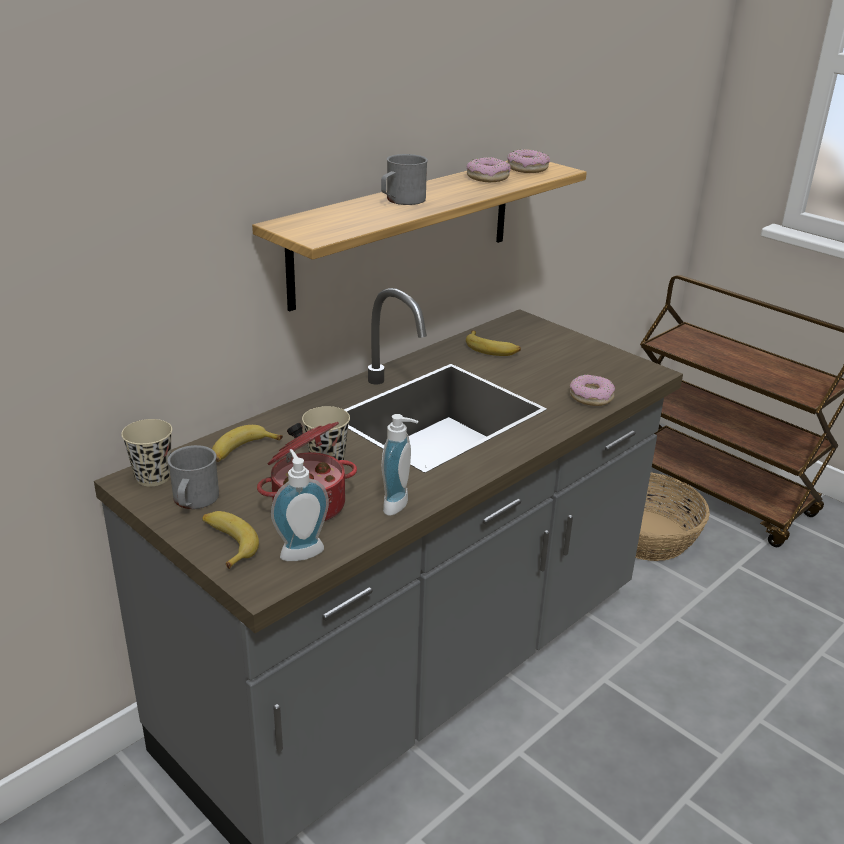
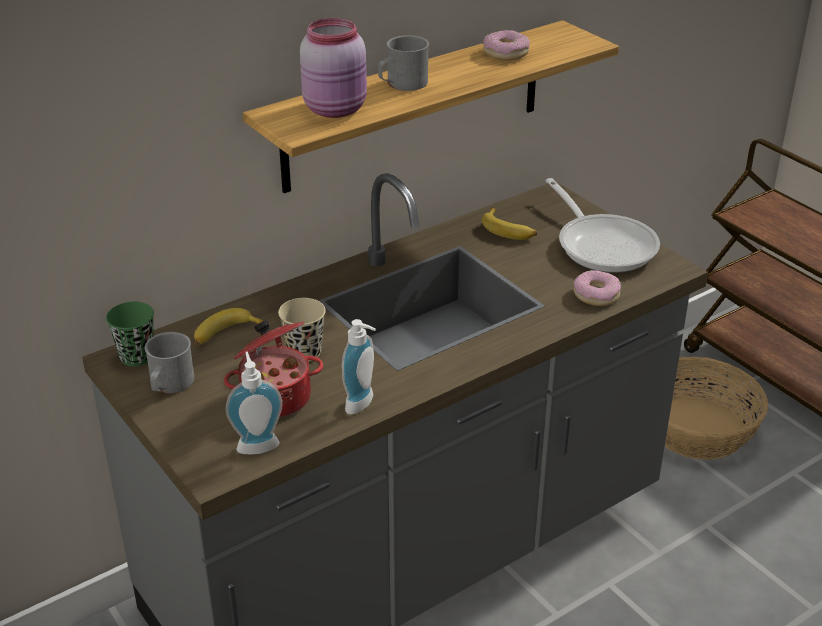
camera: 10 degrees right, 5 degrees up
(153, 477) = (137, 357): beige cup -> green cup
(227, 543) = (191, 431): banana -> none
(346, 219) = (337, 109): none -> pink jar
(527, 168) = (554, 40): donut -> none
(581, 356) = (602, 244): none -> frying pan

